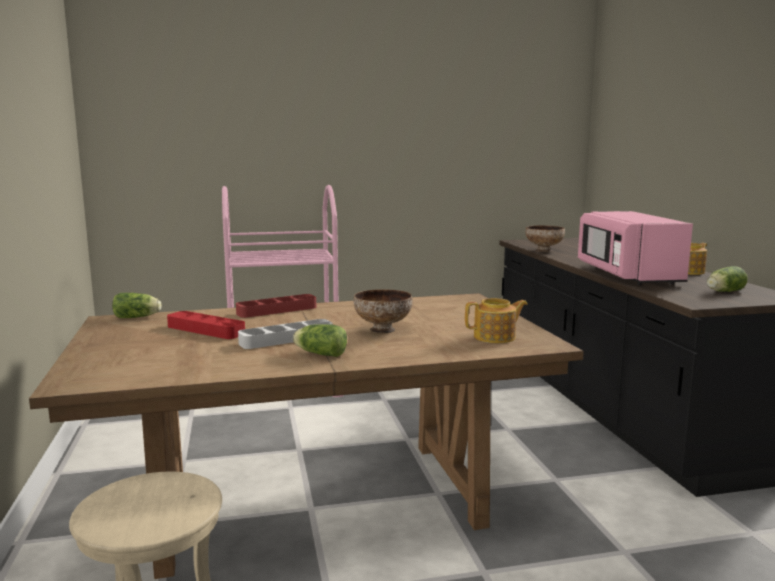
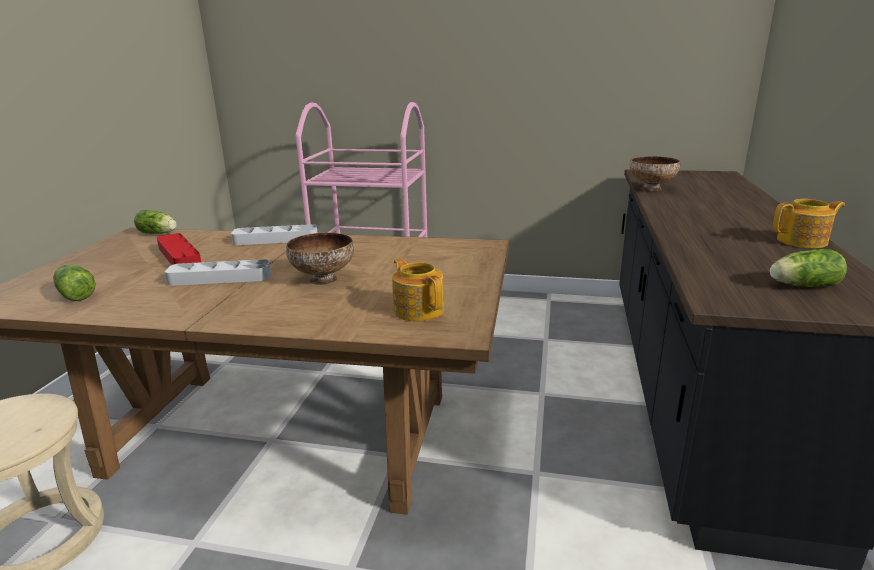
camera: 25 degrees right, 10 degrees up
(277, 310) = (276, 239): red tray -> grey tray
(319, 353) = (213, 302): lettuce -> lettuce (76, 294)
(495, 337) = (418, 310): teapot -> teapot turned 135 degrees counterclockwise
(627, 275) = (697, 238): pink microwave -> none

